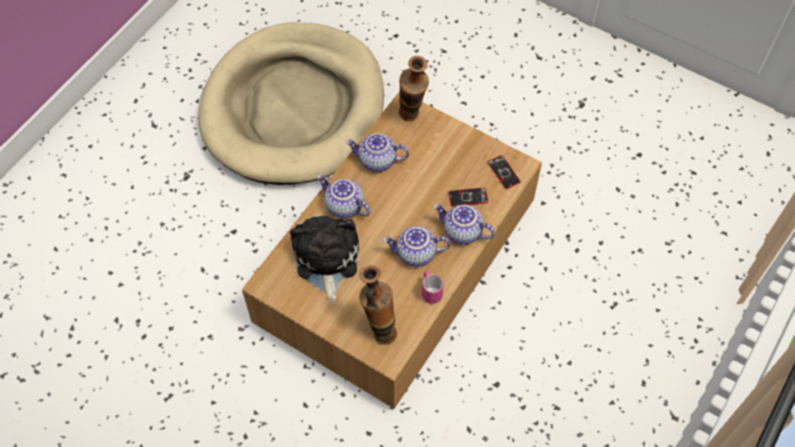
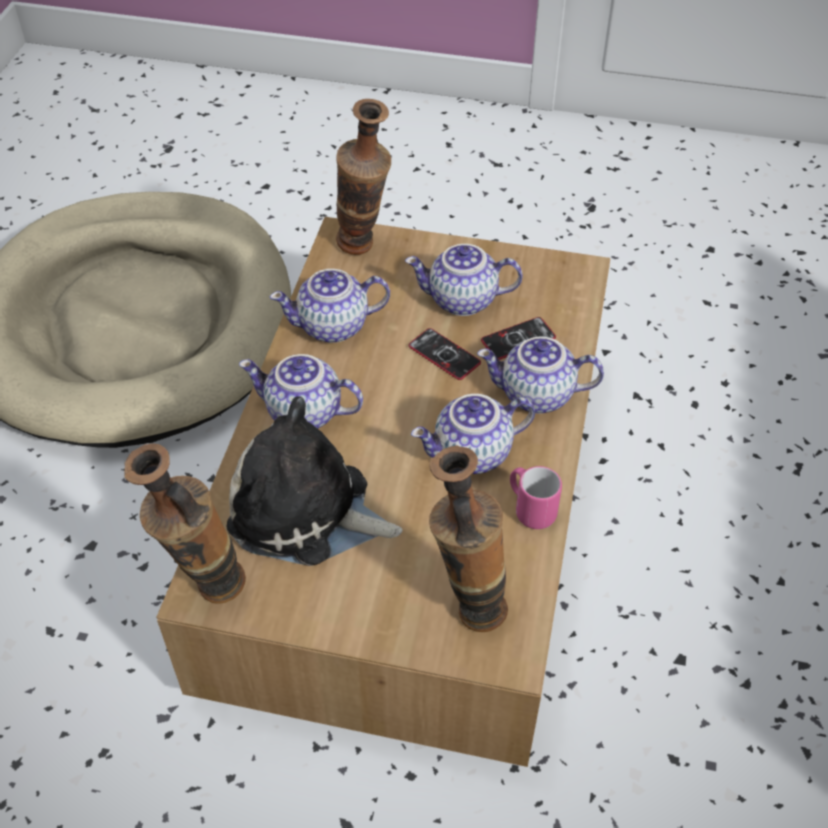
camera: 20 degrees left, 10 degrees down
(267, 283) = (206, 591): none -> vase
(326, 259) = (307, 512): plush toy -> plush toy turned 45 degrees counterclockwise
(449, 165) = (461, 301): none -> teapot
(503, 172) = (557, 287): phone -> phone (444, 355)

